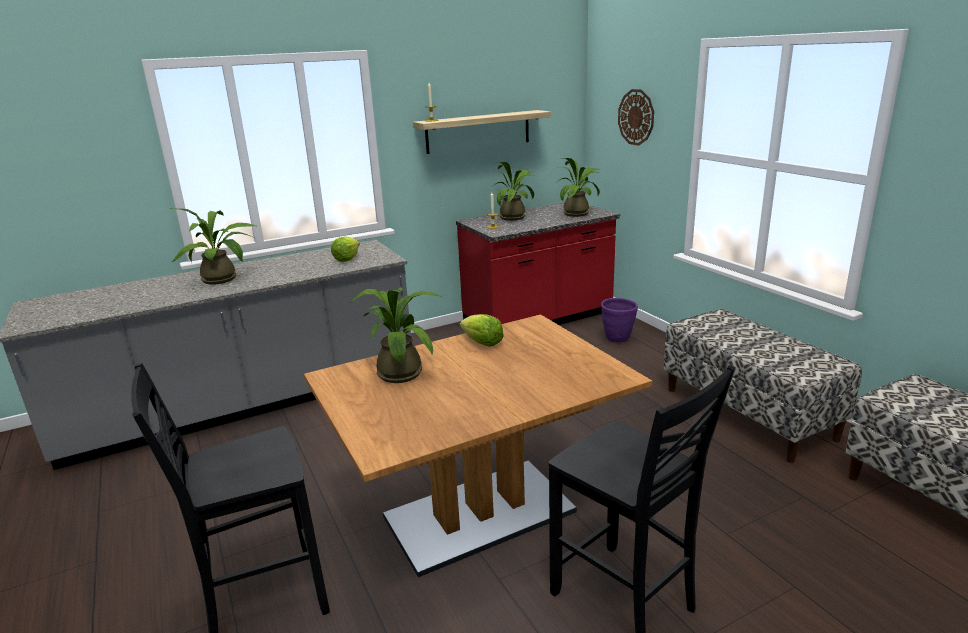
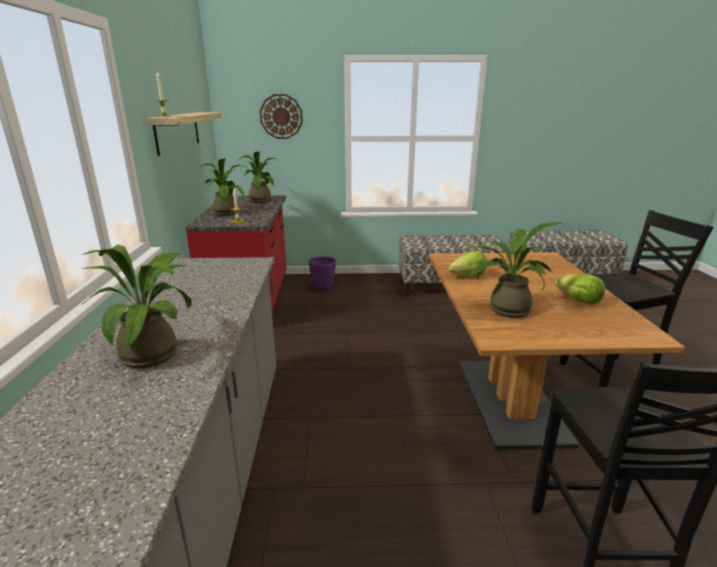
camera: 65 degrees left, 0 degrees up
(347, 259) = (218, 277): lettuce -> lettuce (578, 300)

